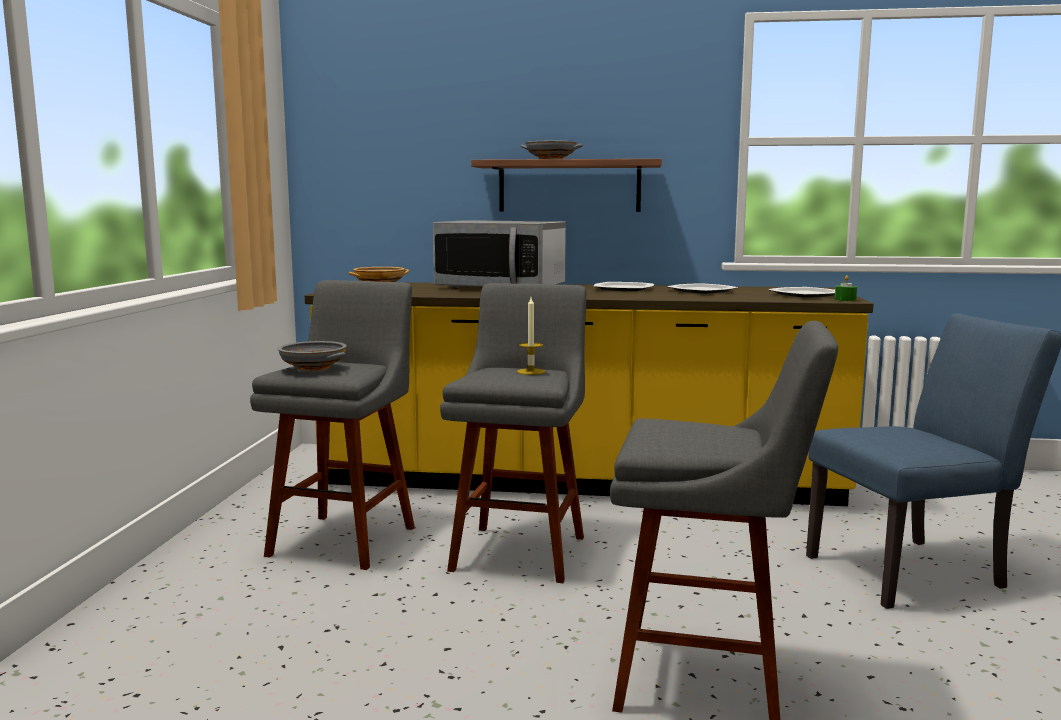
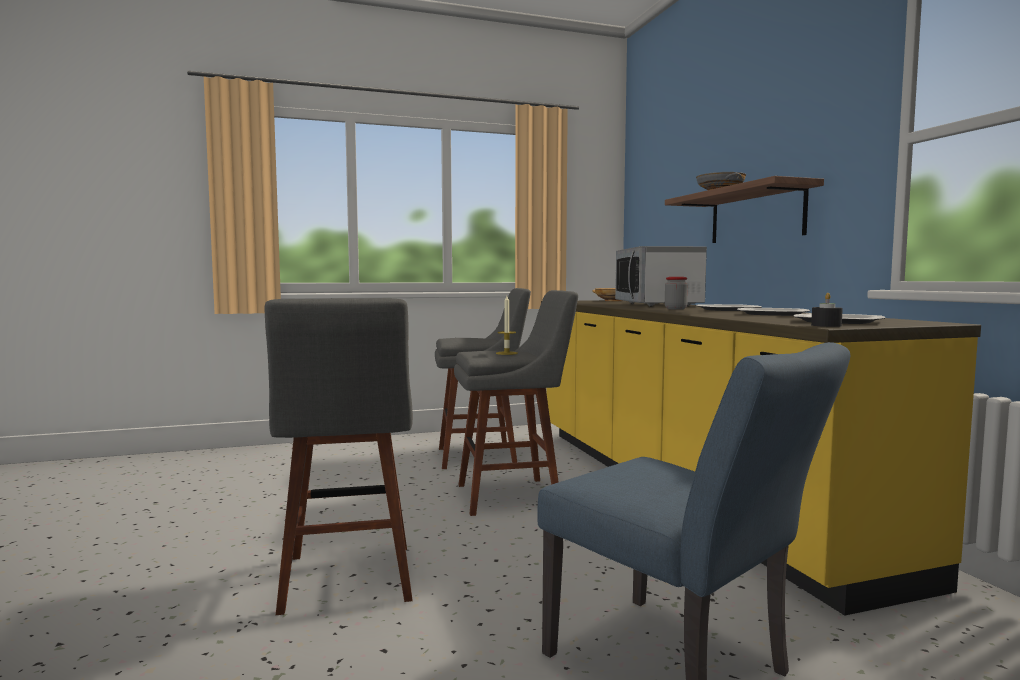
camera: 65 degrees right, 5 degrees down
(312, 368) = (460, 338): grey bowl -> none
(591, 292) = (675, 309): none -> jar
(845, 299) = (826, 325): green candle -> black candle

